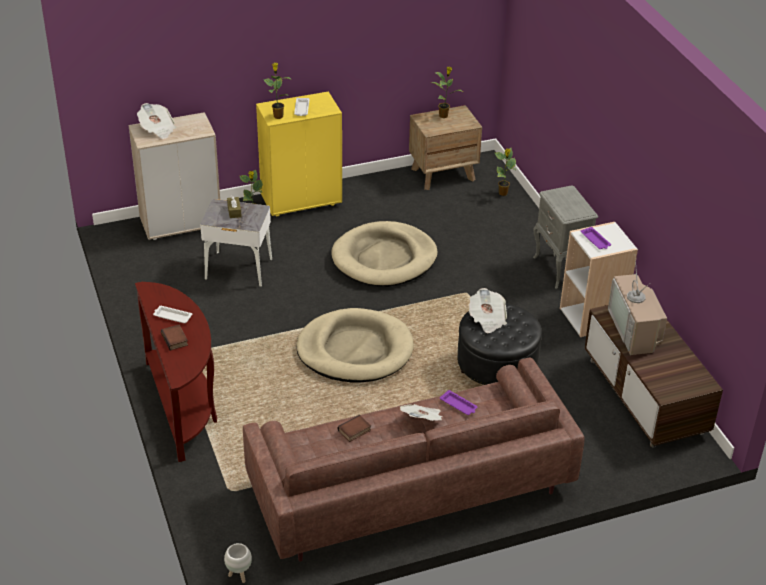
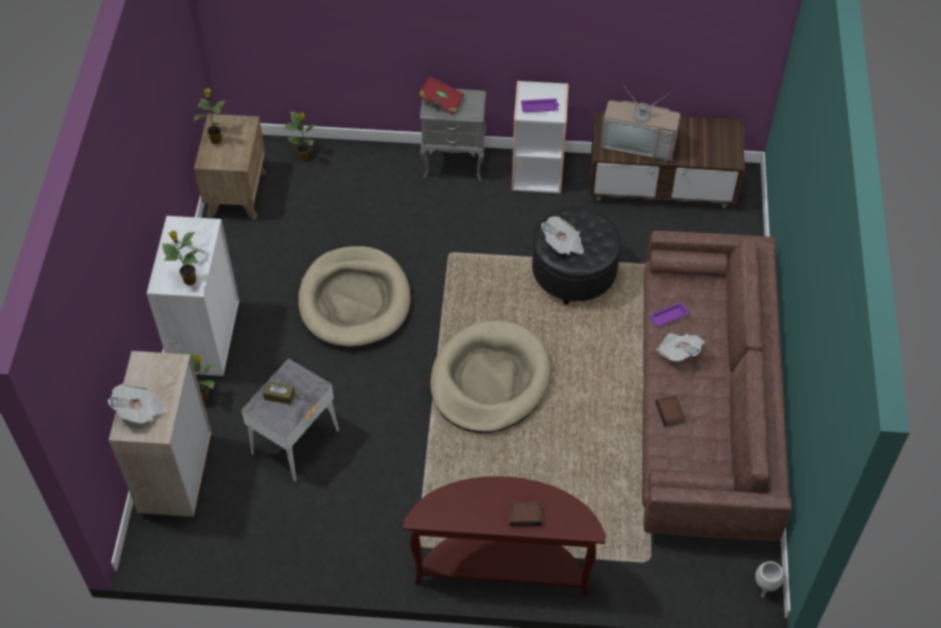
camera: 65 degrees left, 15 degrees up
(172, 316) = (483, 507): white tray -> none
(302, 202) = (206, 339): yellow cabinet -> white cabinet
(563, 197) = (441, 102): none -> red book

